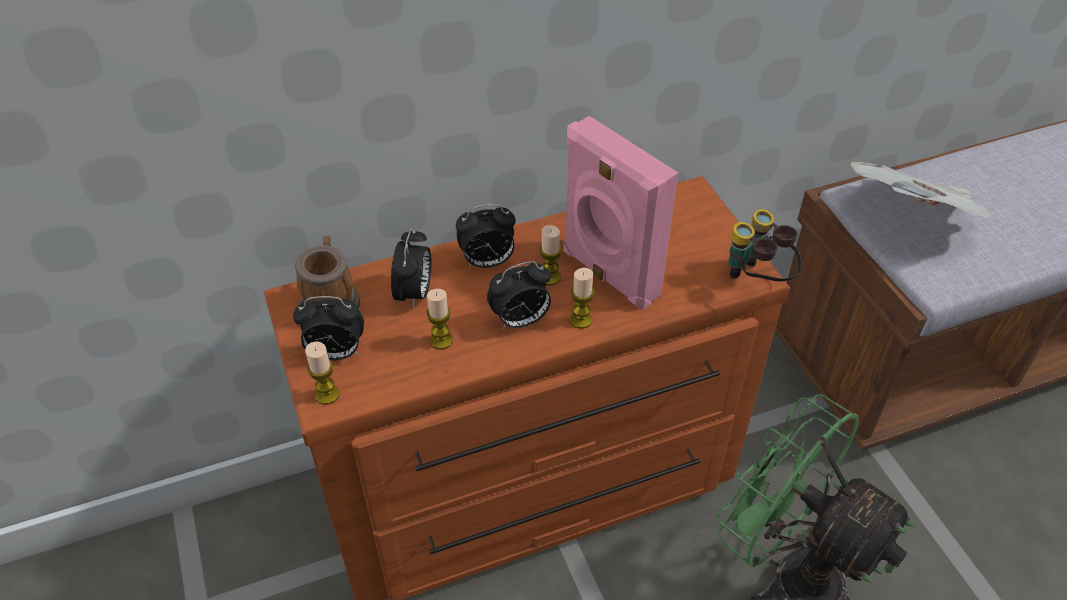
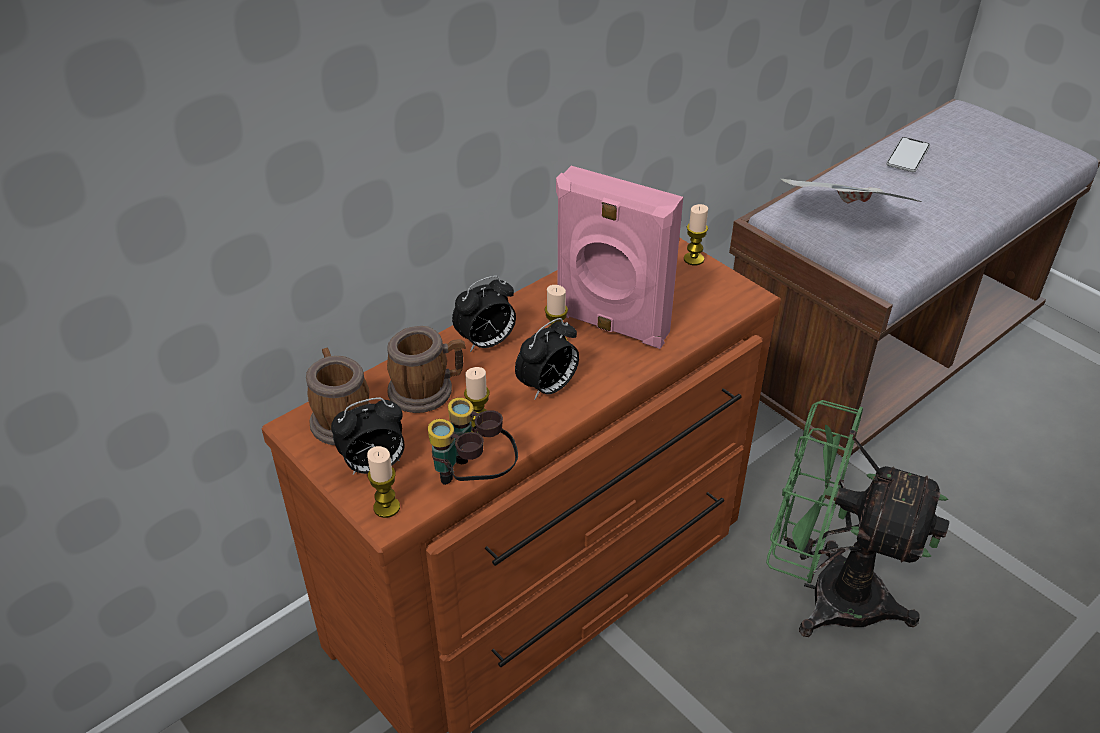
camera: 20 degrees left, 5 degrees down
(414, 294) = (428, 390): alarm clock -> mug
(581, 320) = (606, 372): candle -> candle (693, 259)
(756, 280) = (749, 299): binoculars -> binoculars (473, 480)
(1021, 162) = (907, 156): none -> phone

